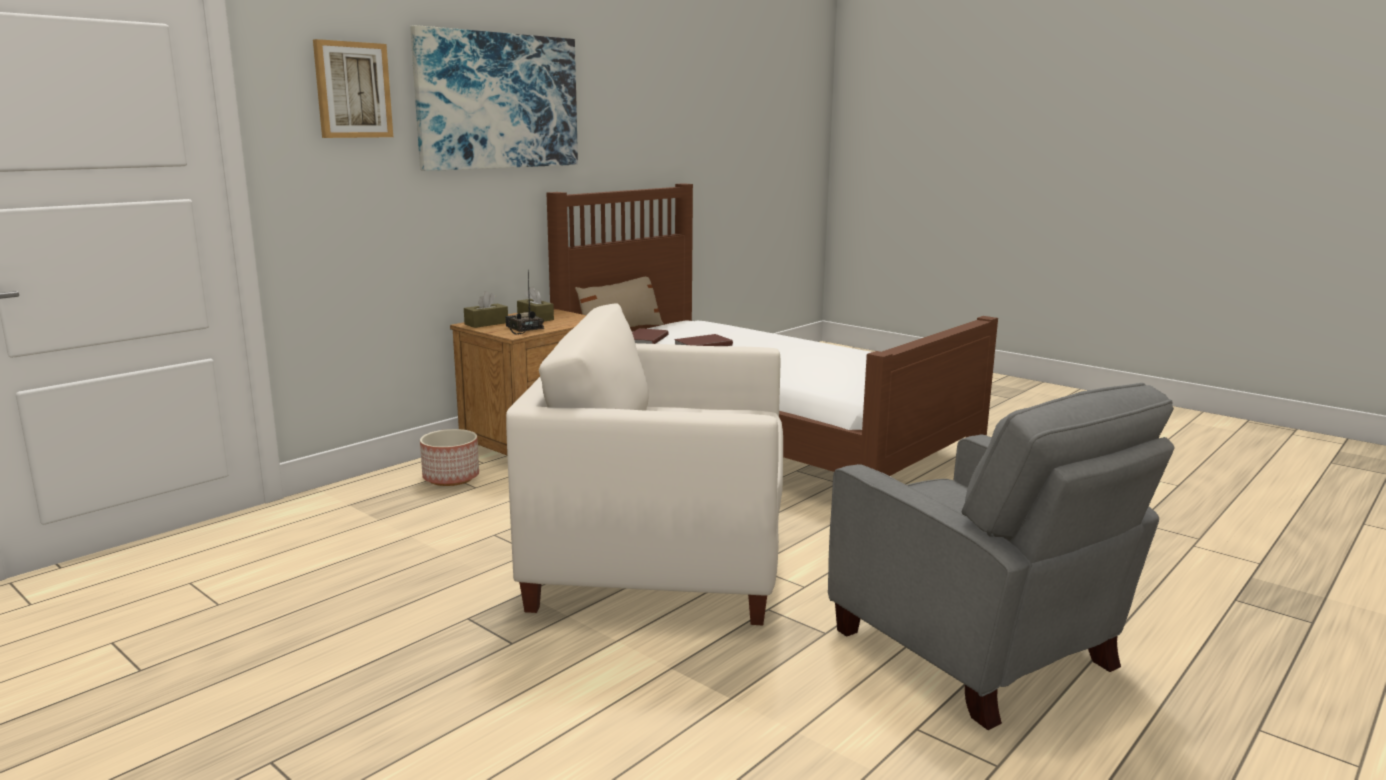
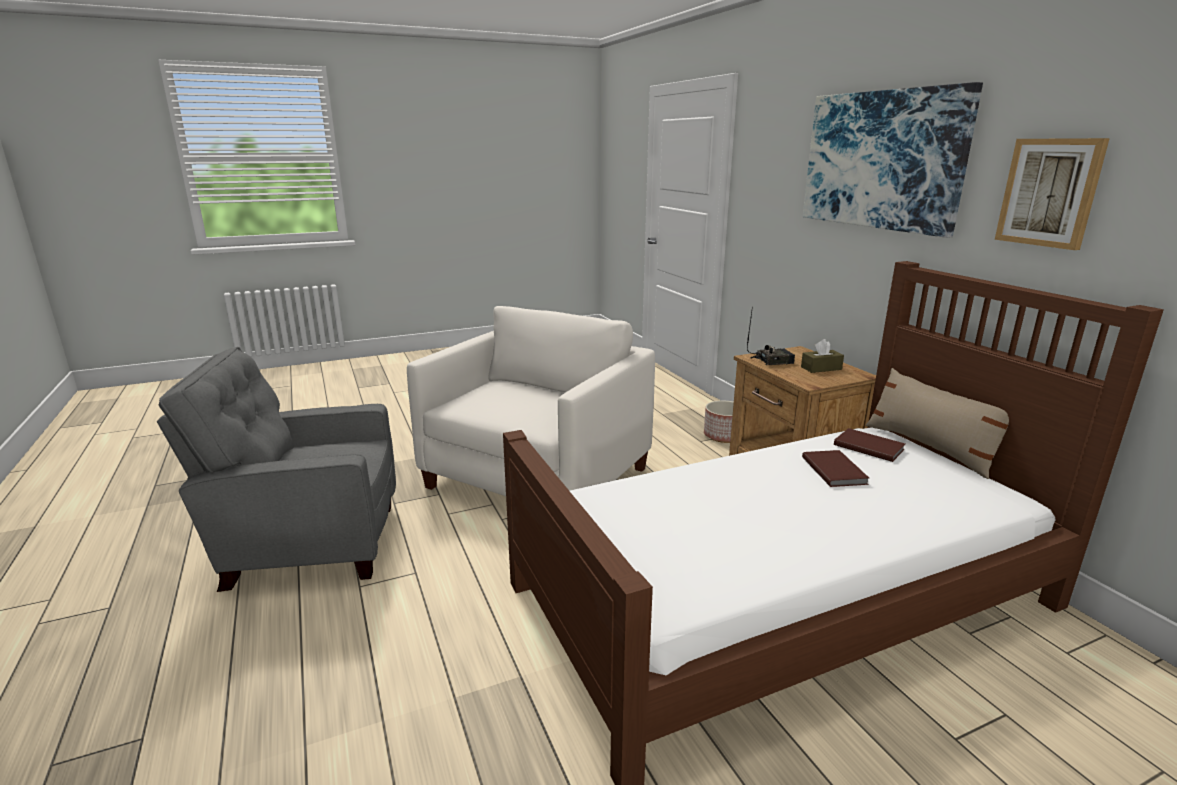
camera: 115 degrees right, 5 degrees up
(352, 90) = (780, 151): picture -> picture (1050, 192)
(486, 323) = (800, 354): brown tissue box -> none

